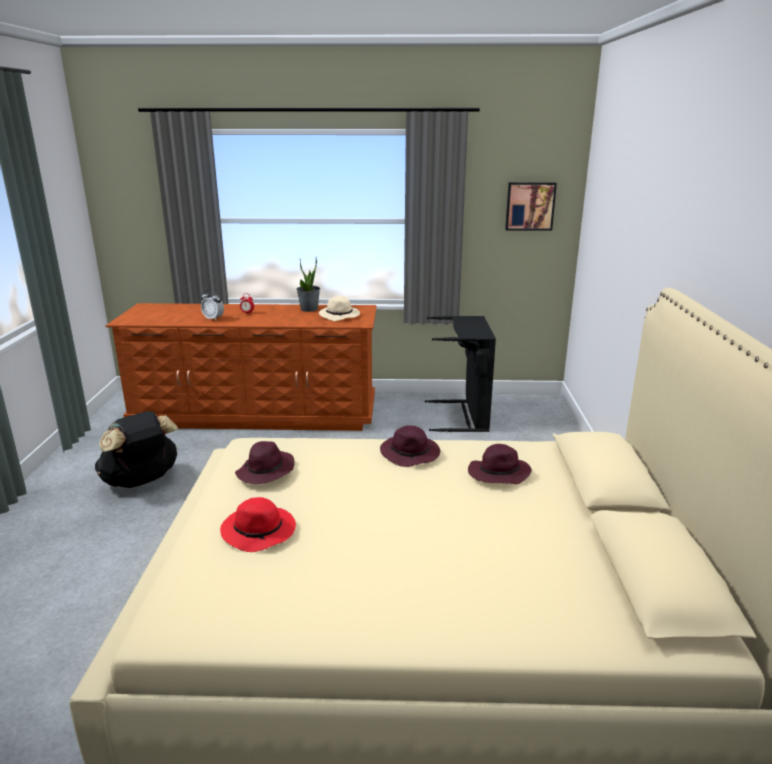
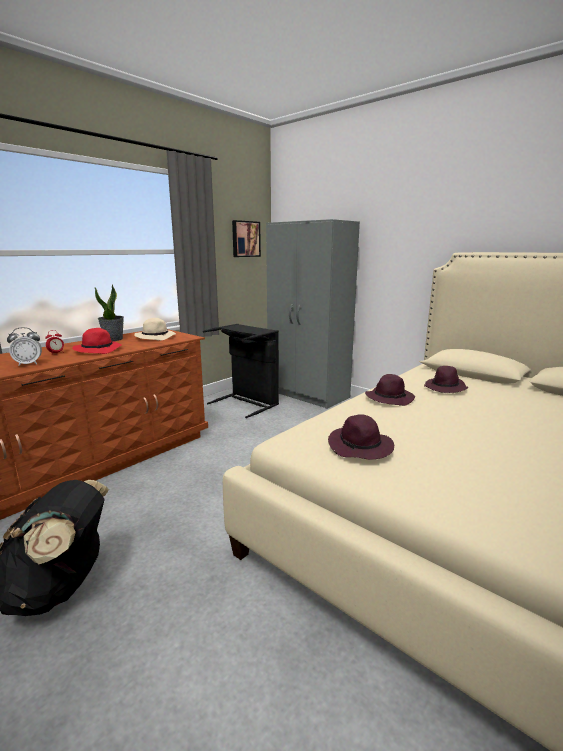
camera: 50 degrees left, 5 degrees down
(260, 532) = (470, 481): red hat -> red hat (98, 350)
(547, 435) = (308, 394): none -> grey wardrobe

